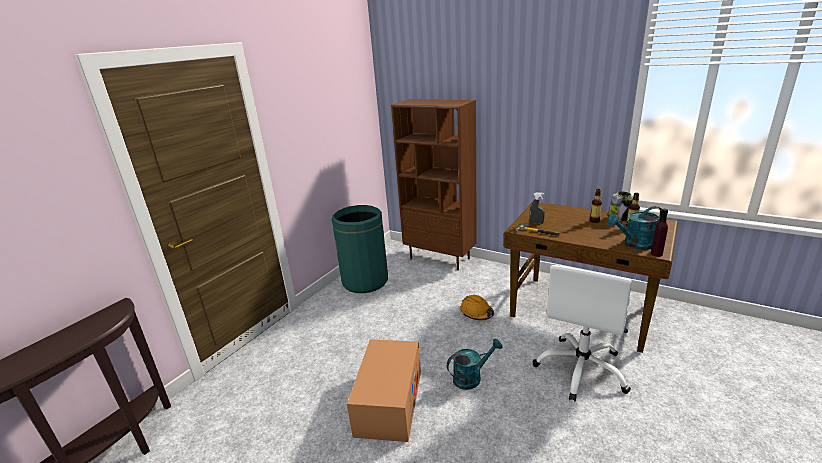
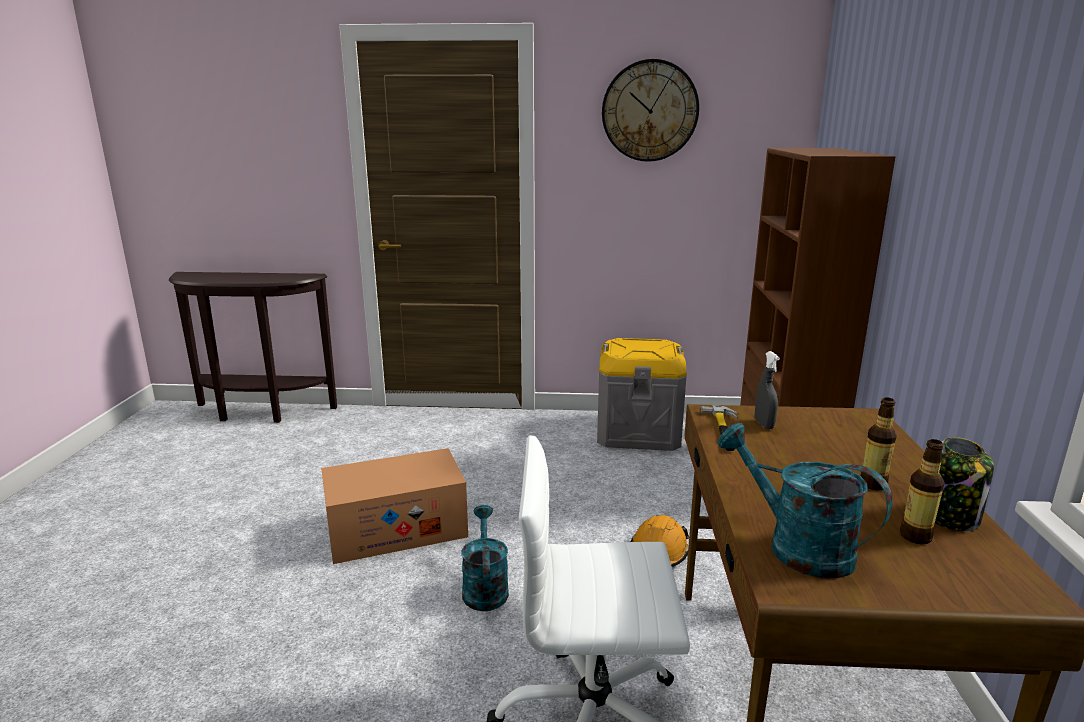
camera: 60 degrees right, 5 degrees down
(314, 94) = (649, 111): none -> wall clock
(365, 281) = (638, 432): green trash can -> grey storage box
(471, 377) = (484, 587): turquoise watering can -> turquoise watering can turned 135 degrees counterclockwise
(656, 254) = (775, 581): purple bottle -> none

